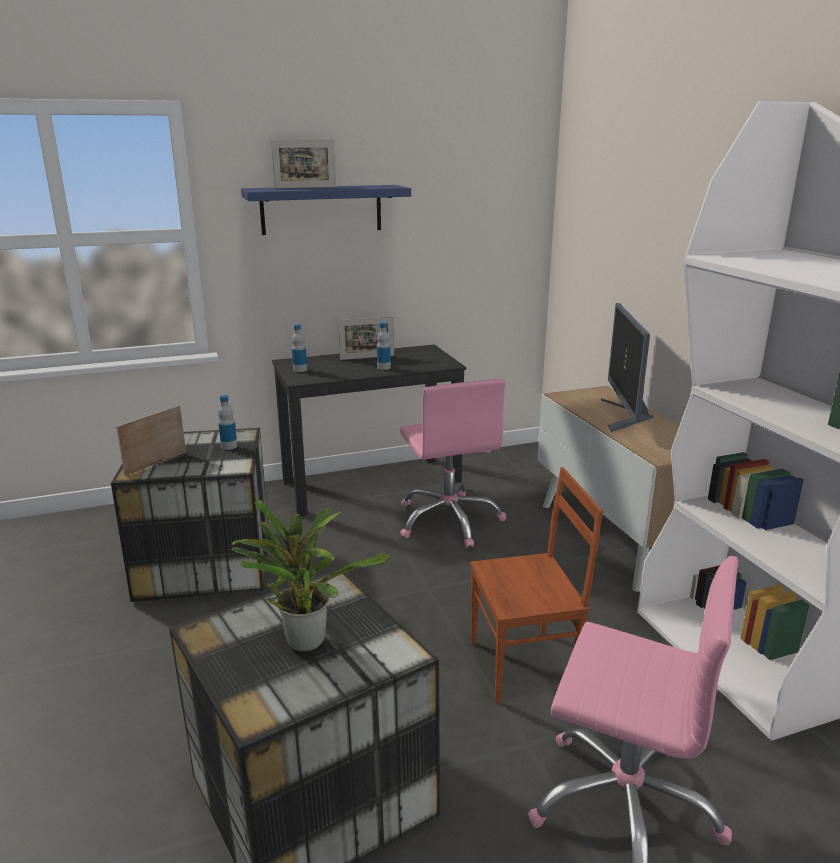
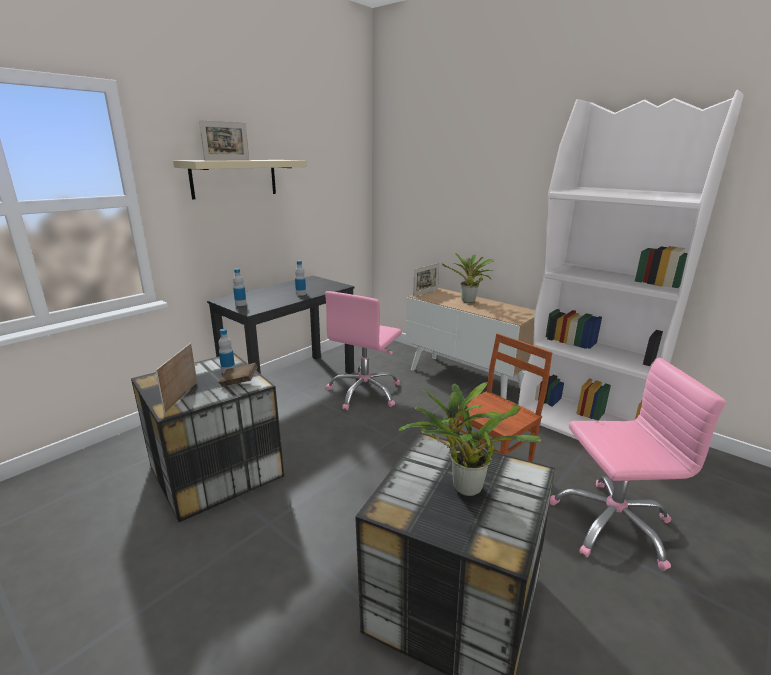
camera: 30 degrees left, 0 degrees up
(222, 462) = (239, 382): none -> brown book
(321, 209) = (234, 178): blue shelf -> beige shelf
(367, 357) = (279, 289): picture frame -> picture frame (425, 292)
(449, 520) = (365, 392): pink office chair -> pink office chair turned 75 degrees clockwise
(625, 417) = (468, 302): monitor -> potted plant

